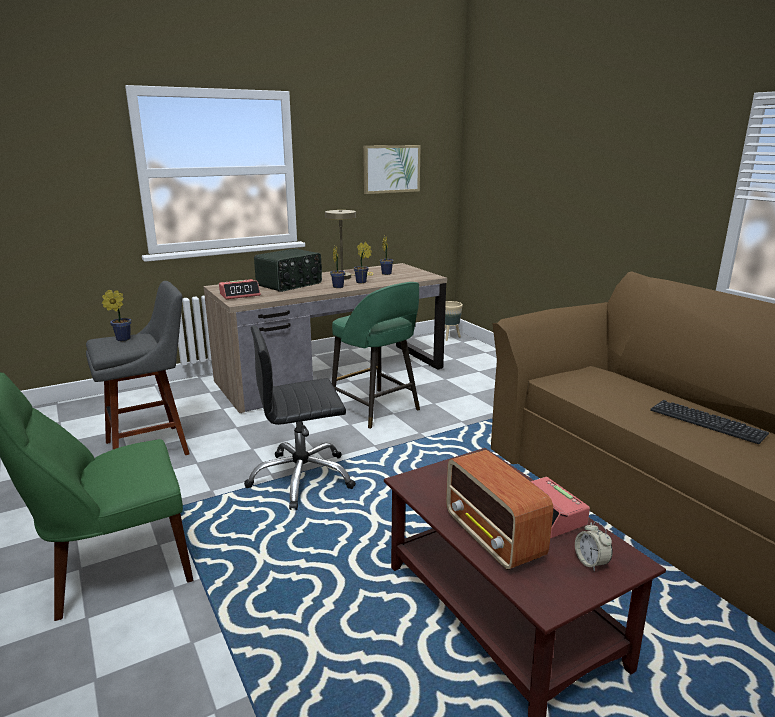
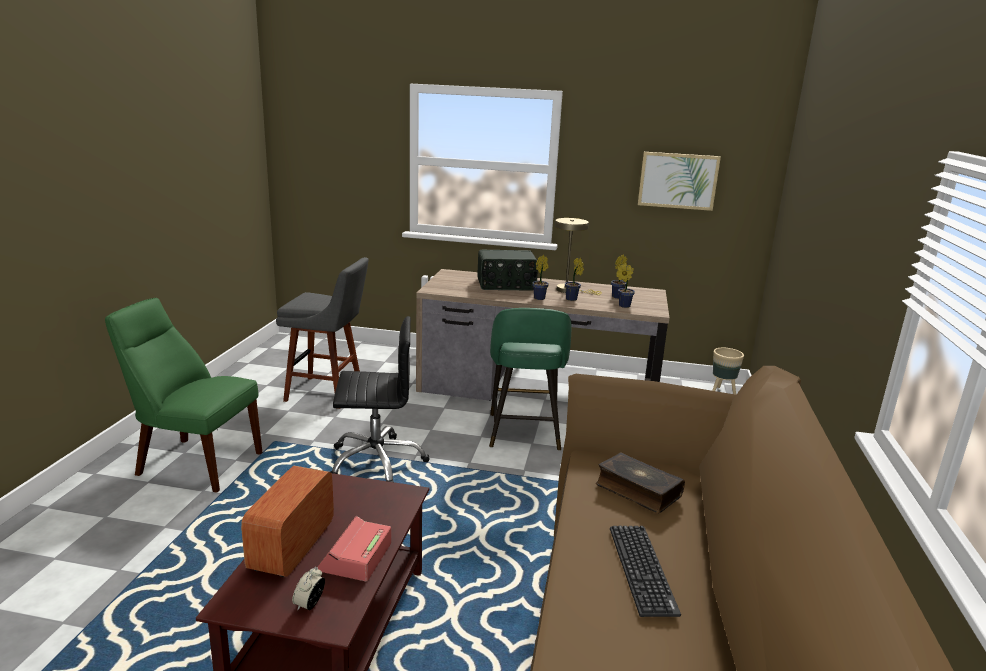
camera: 40 degrees right, 0 degrees up
(121, 339) = (317, 297): potted plant -> potted plant (623, 306)
(240, 295) = (447, 284): alarm clock -> none
(301, 479) = (376, 461): black office chair -> black office chair turned 150 degrees clockwise
(611, 386) = (637, 491): none -> book

